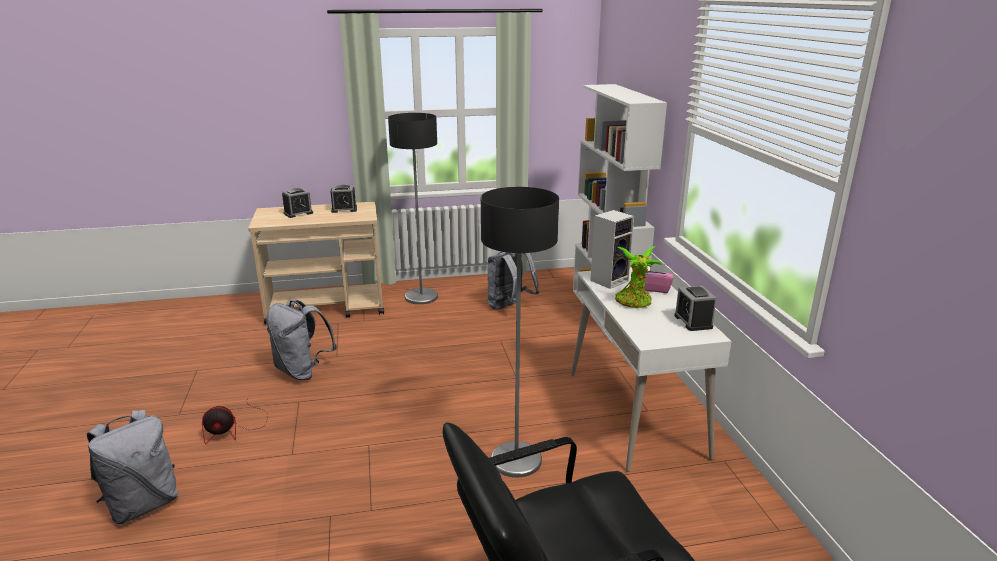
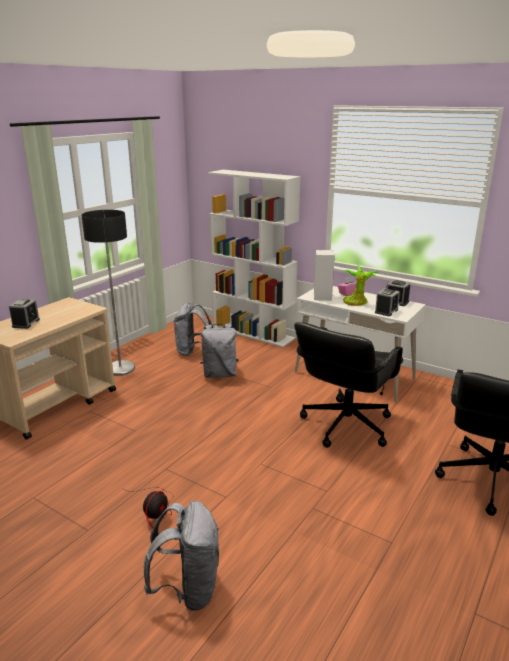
camera: 45 degrees left, 0 degrees up
(302, 371) = (129, 451): grey backpack -> grey backpack (220, 374)
(344, 209) = (60, 309): alarm clock -> alarm clock (386, 311)
(515, 460) = (345, 425): floor lamp -> black office chair

